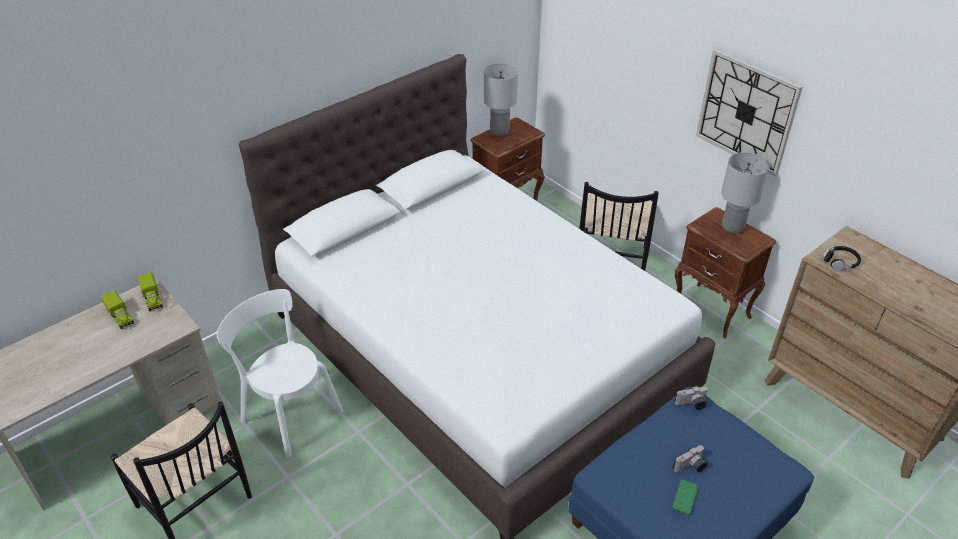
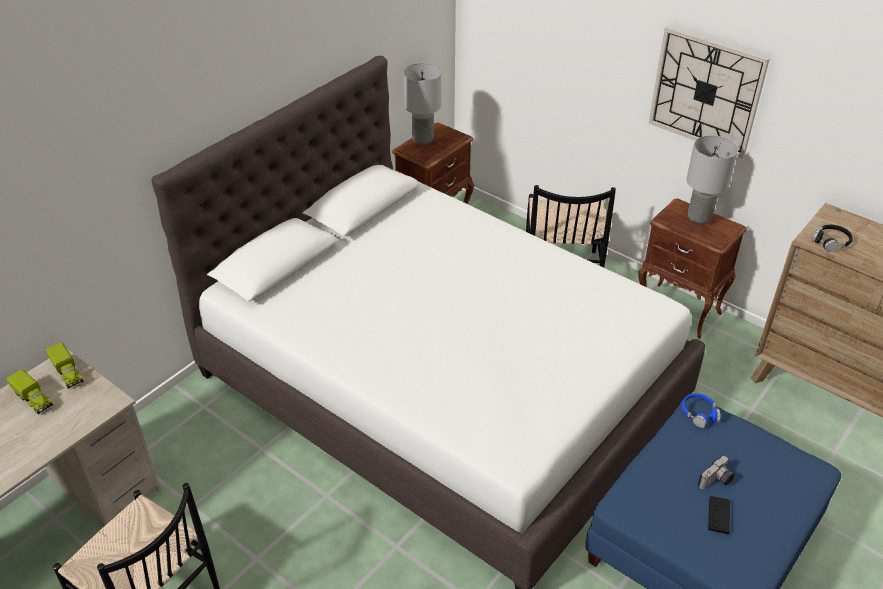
camera: 10 degrees left, 0 degrees up
(289, 413) = (241, 486): white chair -> none
(685, 498) = (719, 515): green game controller -> black game controller
(691, 404) = (699, 413): camera -> blue headphones

